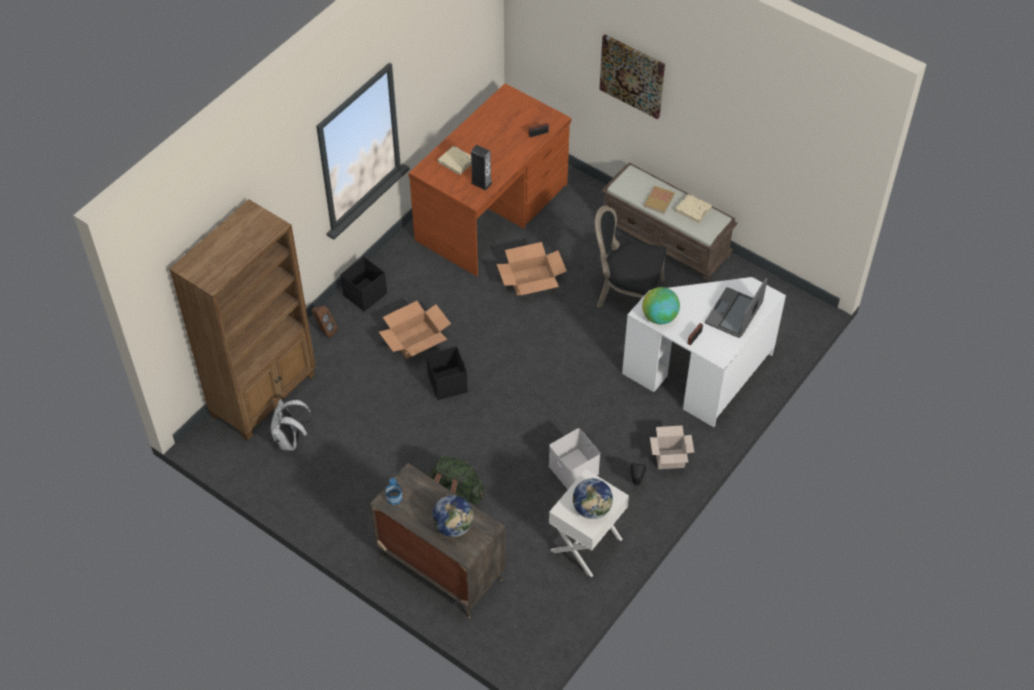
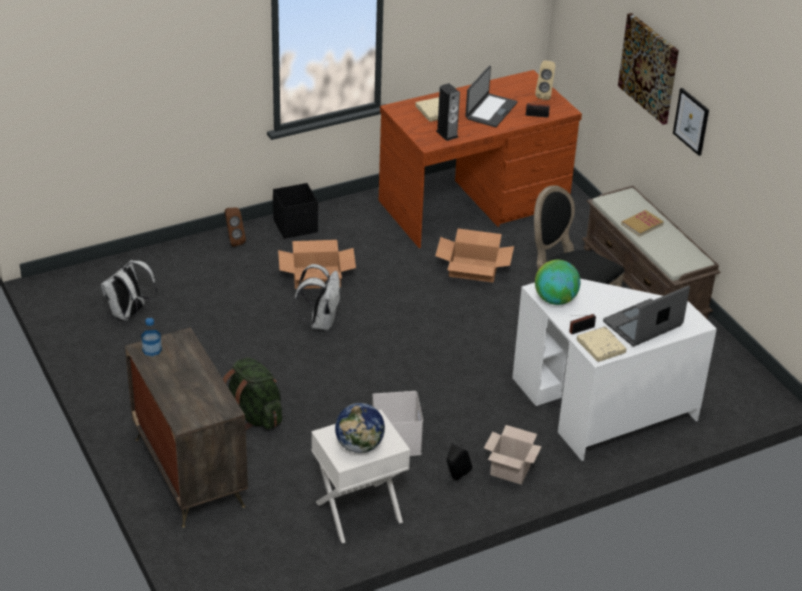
camera: 25 degrees right, 15 degrees down
(265, 395) = (135, 270): brown bookcase -> none
(447, 383) = (321, 322): black storage box -> white backpack
(453, 526) = (191, 395): globe -> none
(499, 143) = (490, 110): none -> laptop
(531, 108) = (545, 95): none -> beige speaker
(687, 115) = (691, 121): none -> picture
(693, 210) = (675, 243): beige book -> beige book (600, 347)

